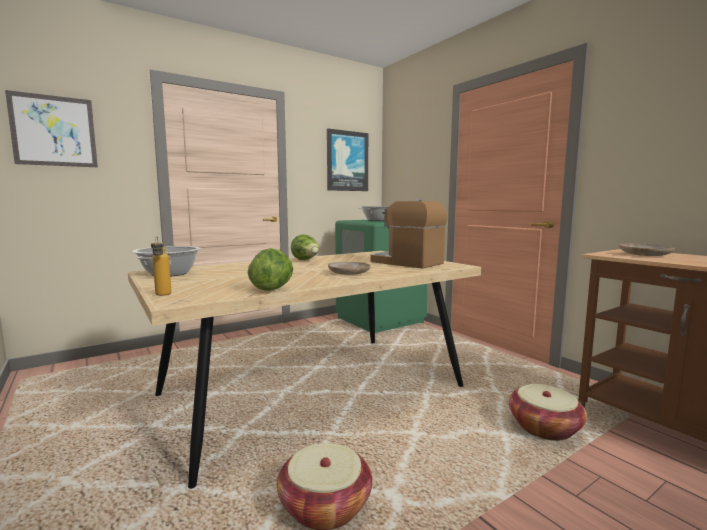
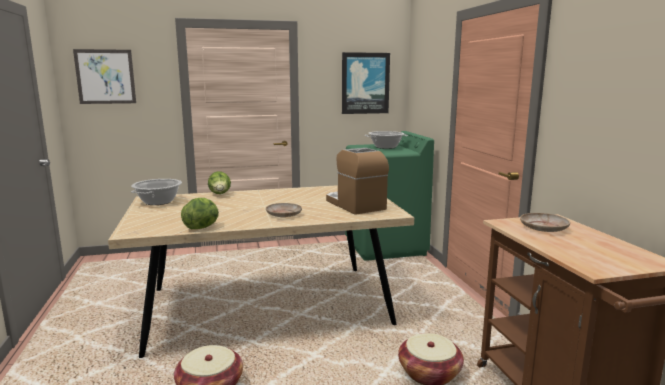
camera: 20 degrees right, 5 degrees up
(162, 295) = (129, 225): bottle -> none
(306, 260) = (276, 193): lettuce -> lettuce (220, 194)

